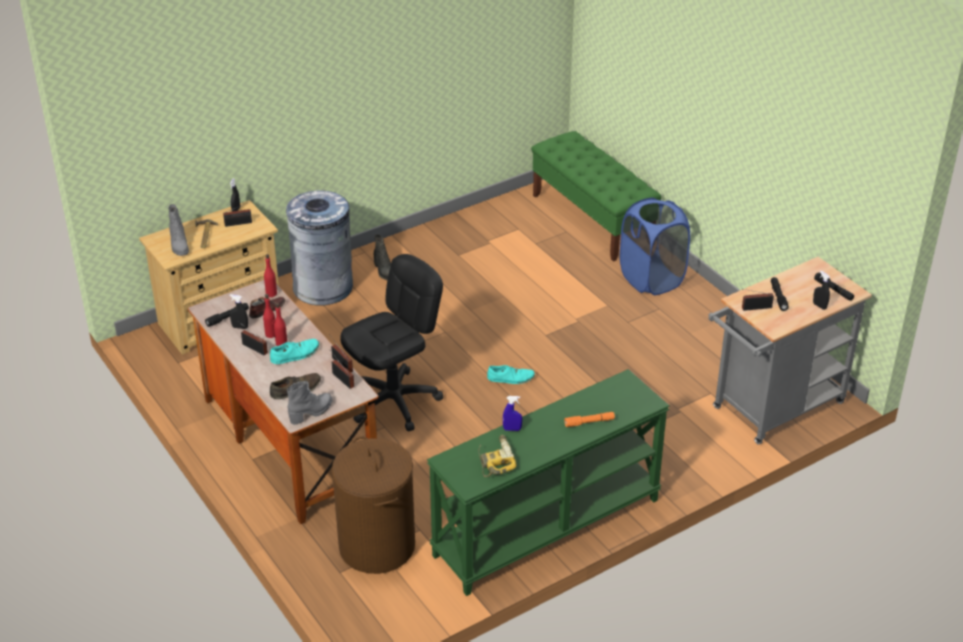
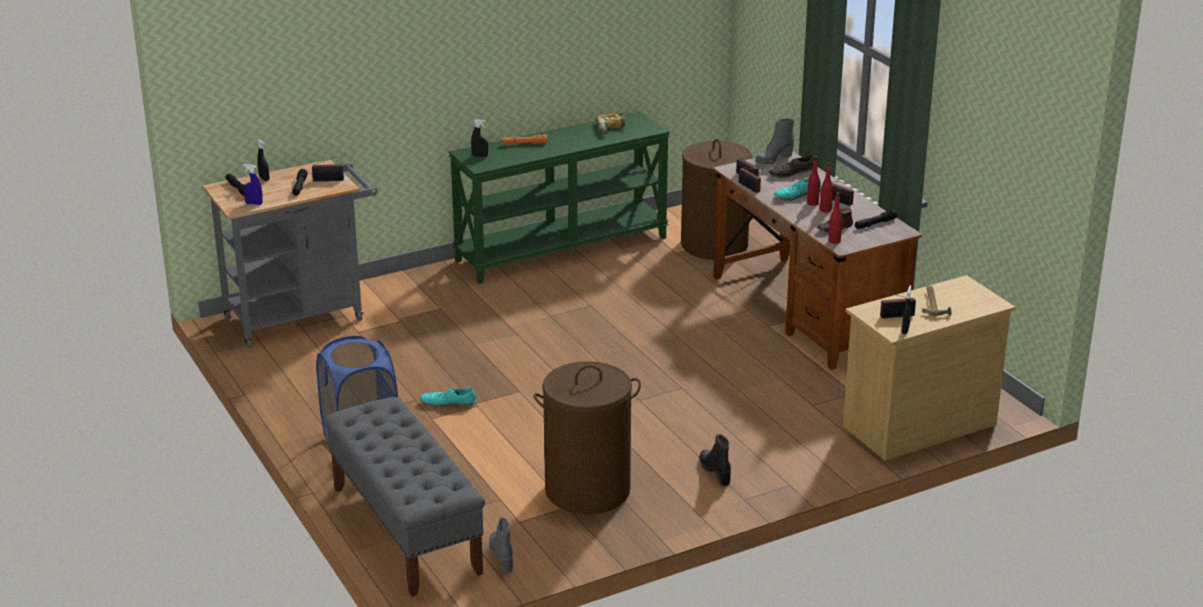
camera: 175 degrees left, 10 degrees down
(179, 246) = (961, 295): grey boot -> grey boot (502, 557)
(240, 327) = (859, 216): black spray bottle -> black spray bottle (480, 156)
(323, 287) = (795, 456): grey trash can -> none
(394, 401) = (700, 339): black office chair -> none
(475, 252) = (587, 491): none -> brown laundry basket
(510, 378) = (570, 353): turquoise shoe -> turquoise shoe (448, 403)
(512, 429) = (594, 143): blue spray bottle -> blue spray bottle (254, 204)
(592, 220) = (405, 529): green bench -> grey bench

